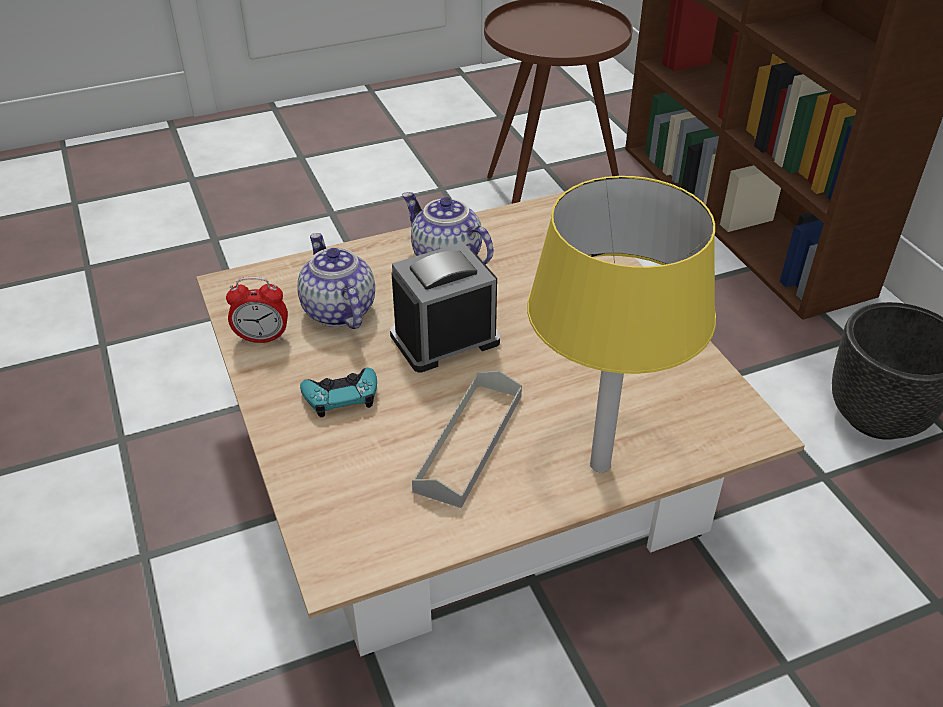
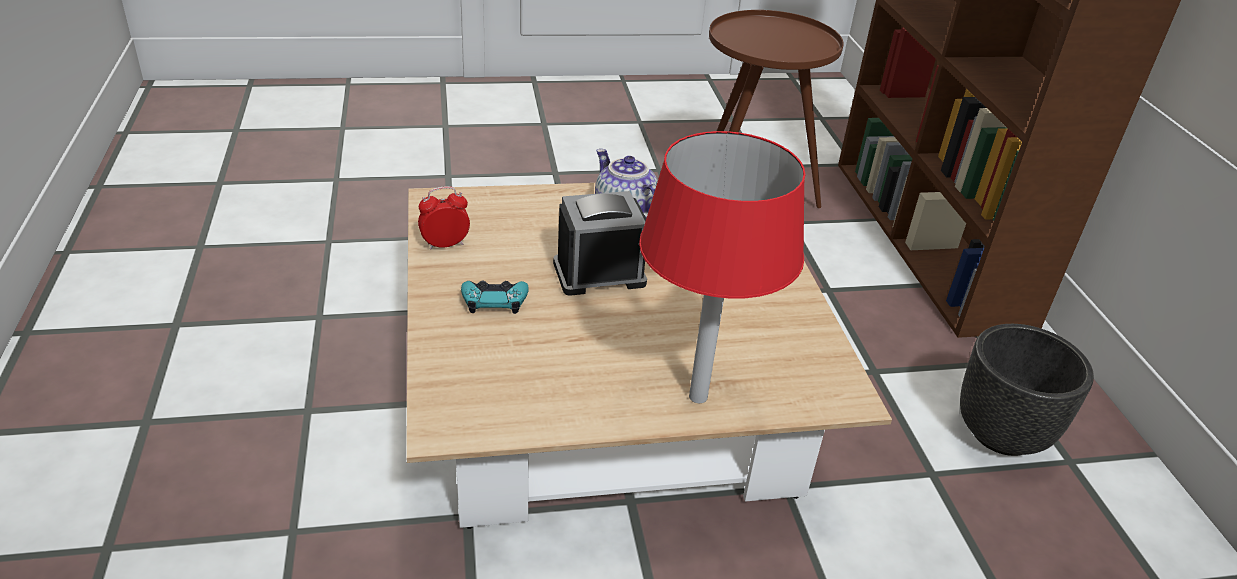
camera: 10 degrees right, 5 degrees down
(262, 338) = (445, 244): alarm clock -> alarm clock turned 150 degrees clockwise
(337, 310) = (516, 235): teapot -> none
(469, 442) = (590, 356): grey tray -> none
(599, 464) = (697, 396): yellow table lamp -> red table lamp

